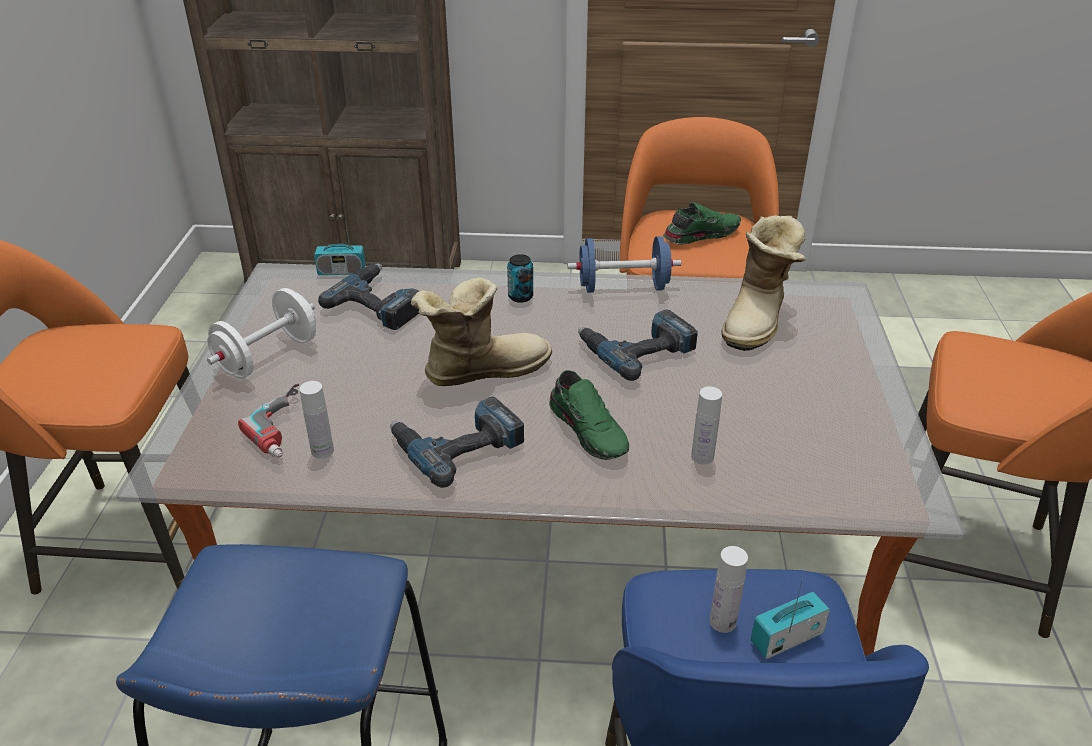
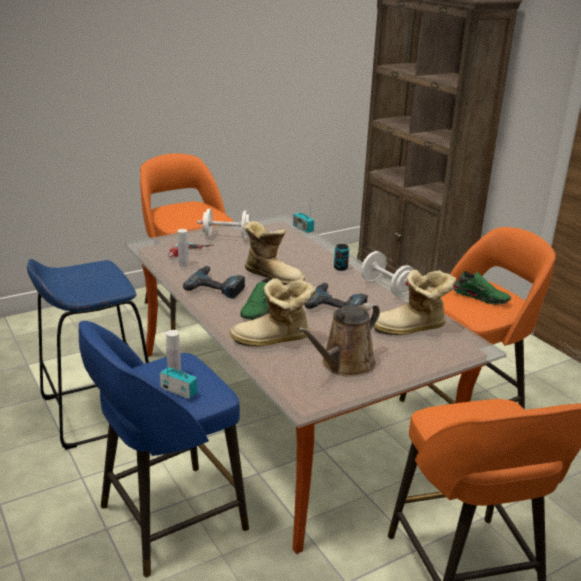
camera: 55 degrees right, 10 degrees down
(380, 303) = (291, 243): power drill -> none
(623, 287) = (386, 288): blue dumbbell -> white dumbbell
(702, 457) = (273, 340): white bottle -> boot
(822, 419) = (344, 365): none -> brown watering can

